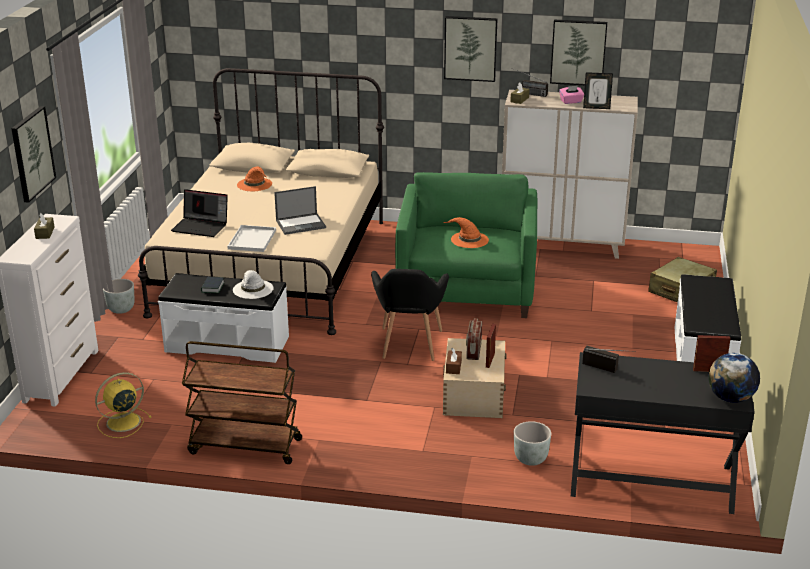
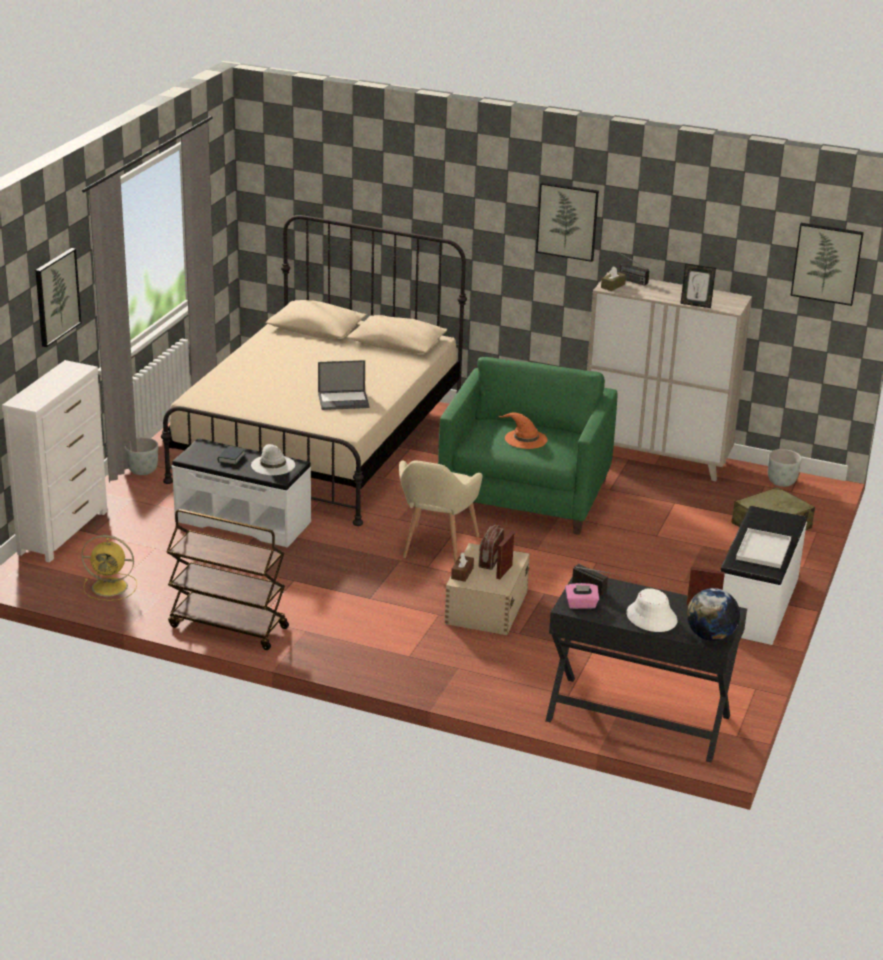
camera: 10 degrees right, 0 degrees up
(45, 233) = (59, 380): brown tissue box -> none
(122, 422) = (111, 587): yellow fan -> yellow fan turned 150 degrees counterclockwise
(201, 226) = (236, 391): laptop -> none
(252, 239) = (284, 411): white tray -> white tray (763, 549)
(255, 184) = (310, 349): orange hat -> none
(409, 347) = (436, 550): black armchair -> beige armchair
(531, 459) = (520, 680): grey planter -> grey planter (782, 482)
(571, 101) = (670, 294): pink tissue box -> pink tissue box (581, 605)
(578, 52) = (687, 238): picture -> picture (827, 263)
(669, 387) = (651, 617): none -> white hat

